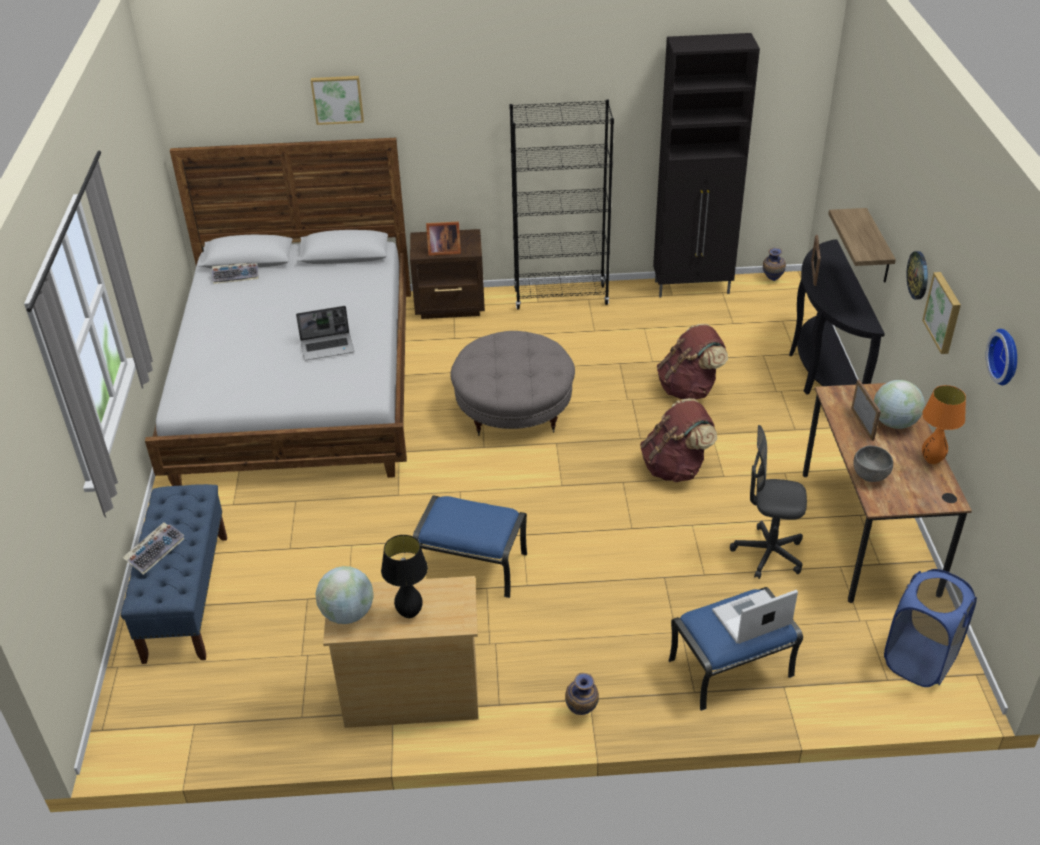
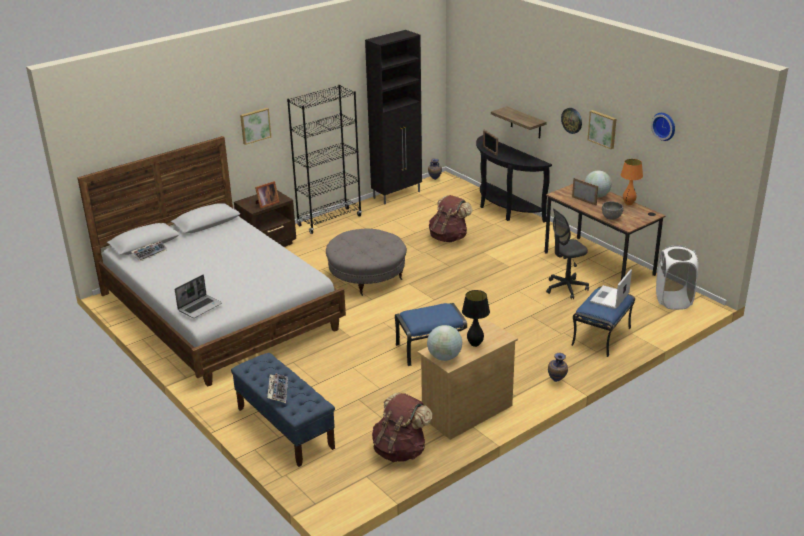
camera: 35 degrees left, 10 degrees down
(328, 347) = (260, 266): laptop -> laptop (200, 307)
(337, 99) = (184, 117): picture -> picture (255, 125)
(675, 468) = (482, 271): brown backpack -> brown backpack (400, 450)
(919, 660) = (673, 300): blue laundry basket -> white laundry basket

